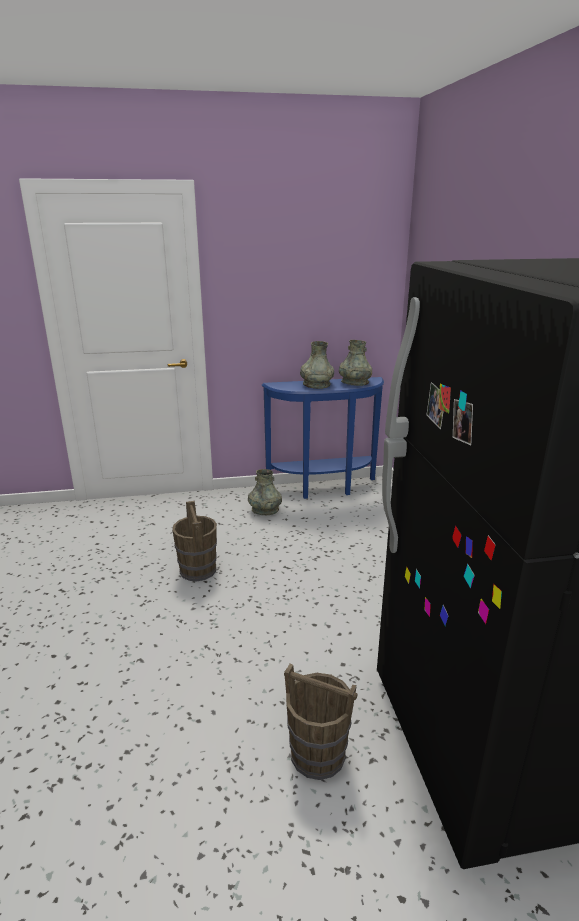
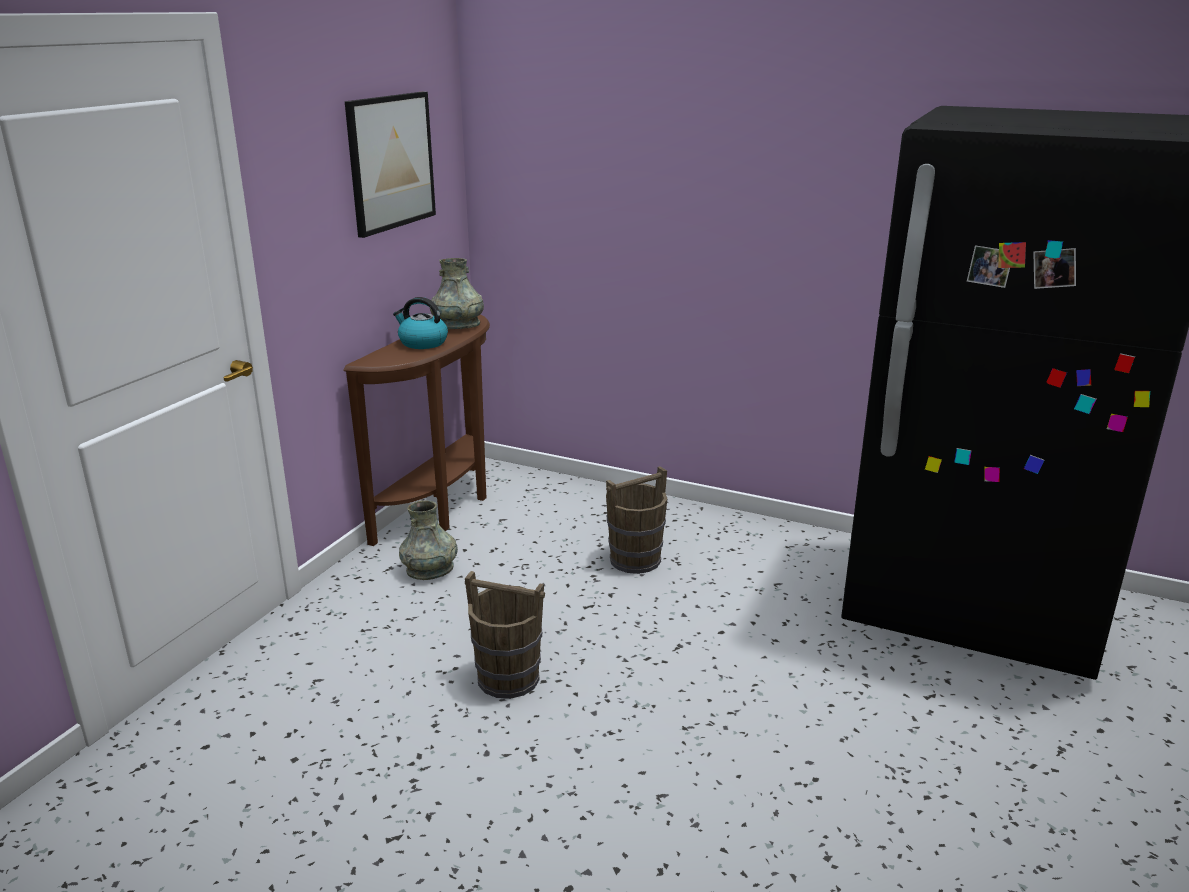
camera: 55 degrees left, 0 degrees up
(316, 384) = (422, 343): grey vase -> kettle
(318, 755) = (921, 710): brown bucket -> brown bucket (635, 560)
(324, 489) = (444, 507): blue console table -> brown console table
(325, 273) = (390, 162): none -> picture

